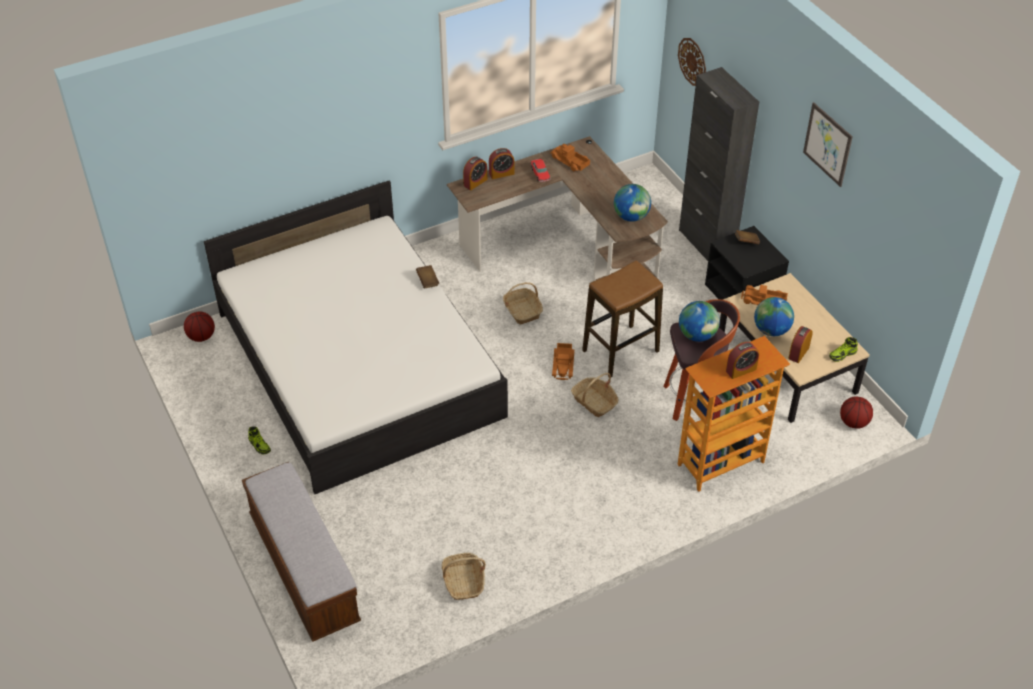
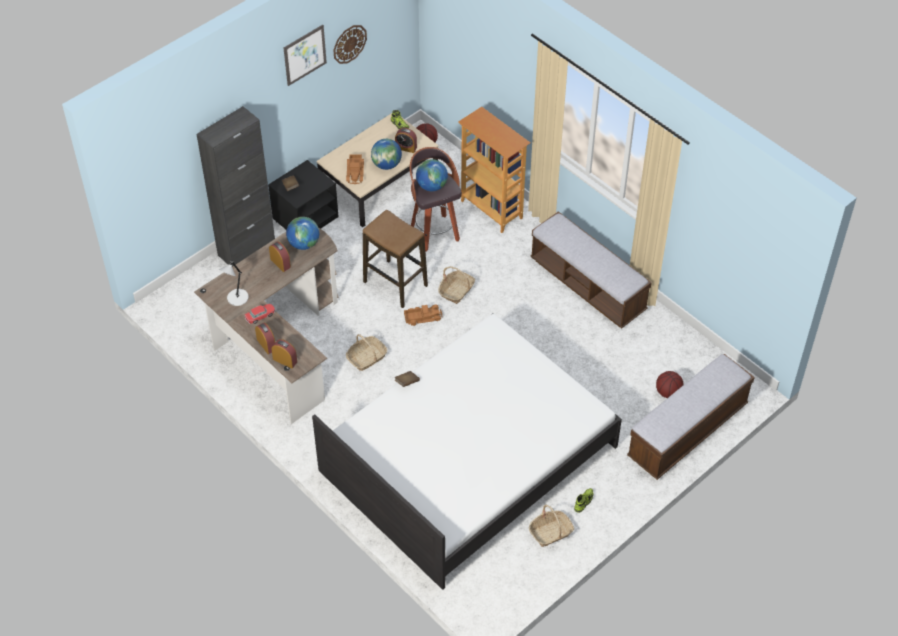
camera: 105 degrees left, 5 degrees up
(201, 336) = (474, 595): basketball -> basketball (668, 392)
(463, 582) = (656, 333): basket -> basket (551, 532)
(564, 530) = (587, 285): none -> bench
(569, 162) = (237, 298): toy truck -> grey table lamp
(692, 61) = (154, 176): wall clock -> wall clock (349, 44)
(741, 370) = (497, 129): alarm clock -> alarm clock (280, 263)

